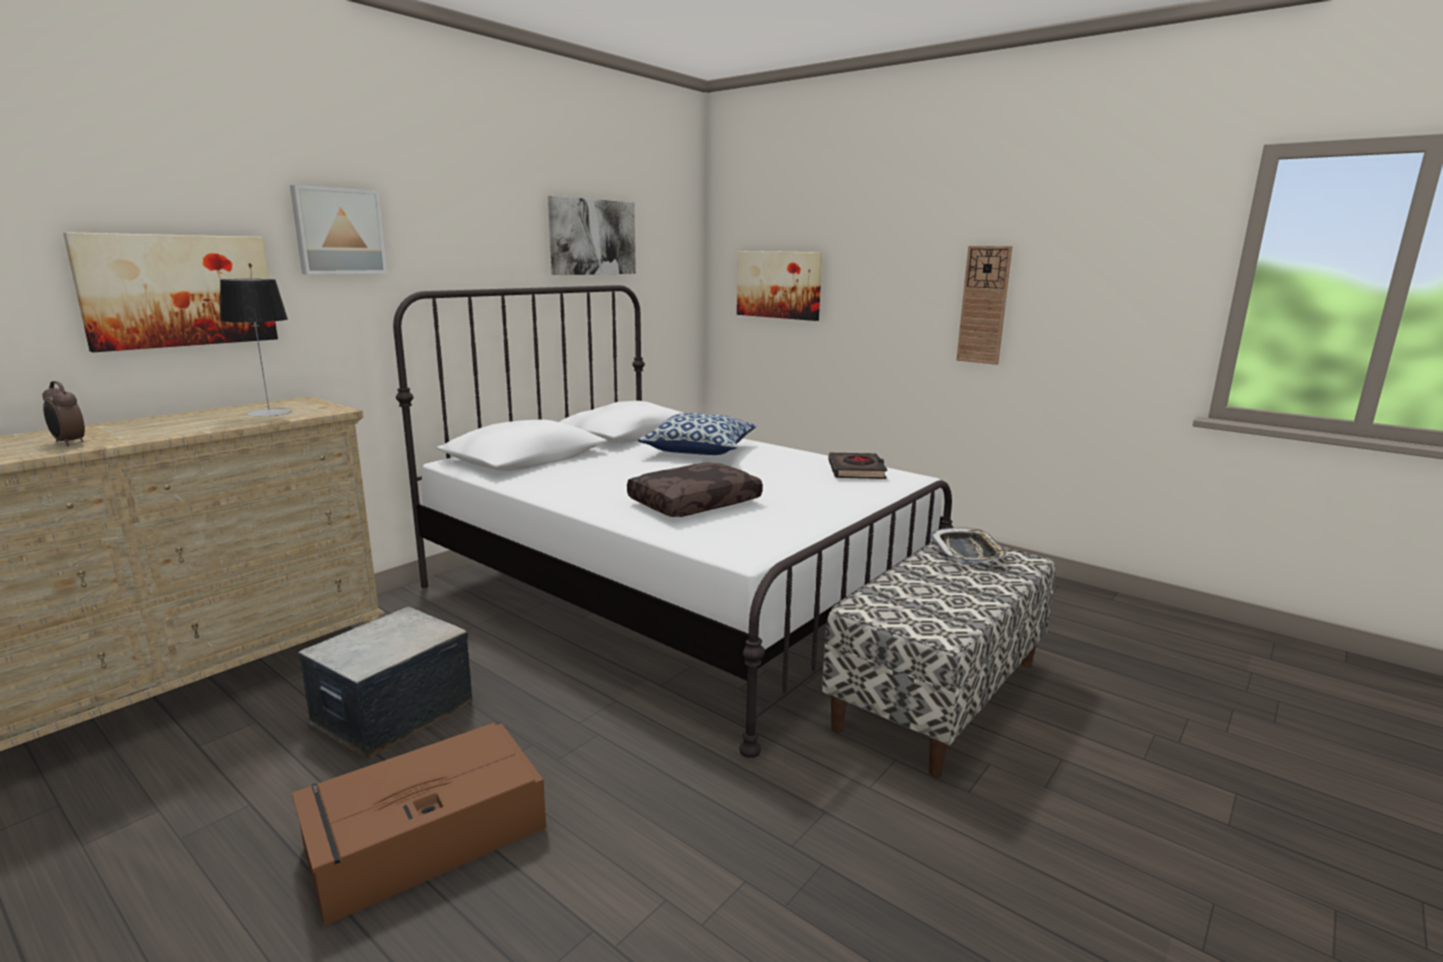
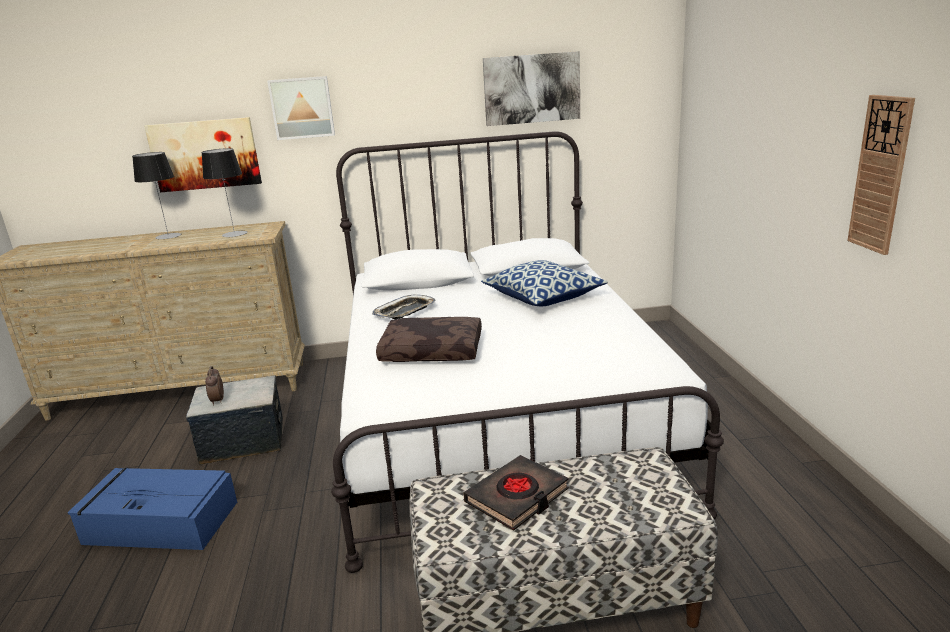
camera: 45 degrees right, 5 degrees up
(68, 443) = (127, 245): alarm clock -> alarm clock (217, 401)
(128, 426) = (168, 236): none -> table lamp
(422, 838) = (159, 522): brown storage box -> blue storage box
(779, 284) = (723, 128): picture -> none
(856, 471) = (630, 352): black book -> black book (517, 497)
(967, 551) = (636, 475): tray -> tray (405, 312)

